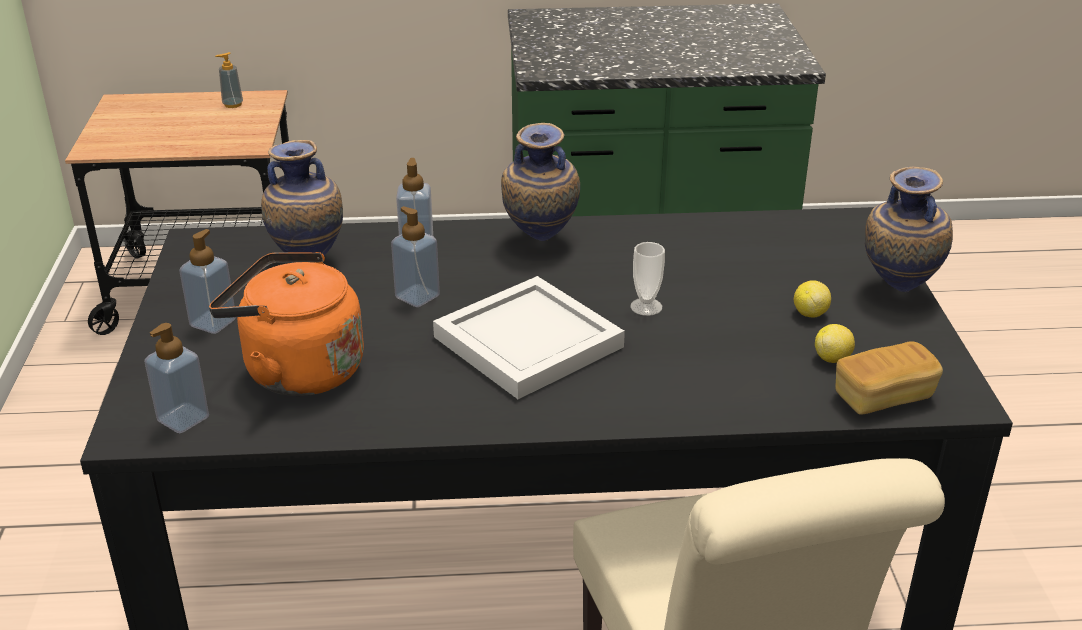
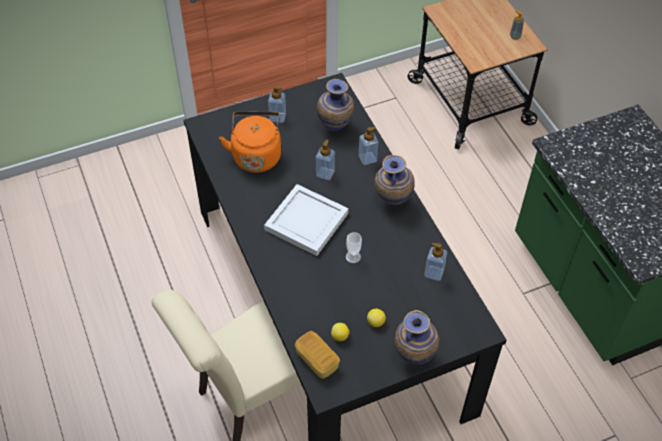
camera: 70 degrees right, 20 degrees up
(183, 419) = (214, 135): soap dispenser -> soap dispenser (434, 273)

